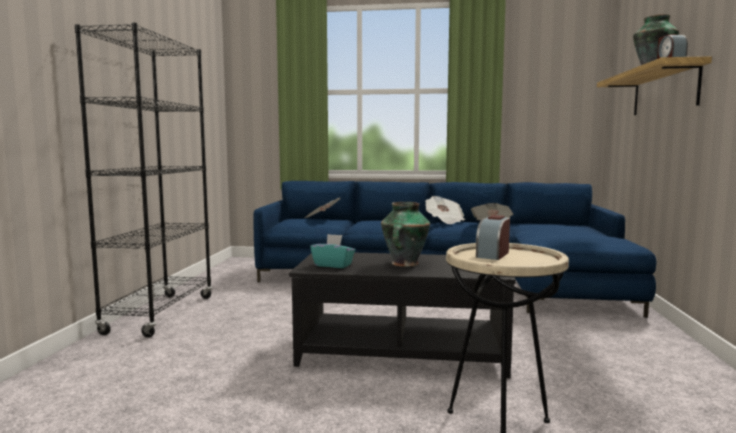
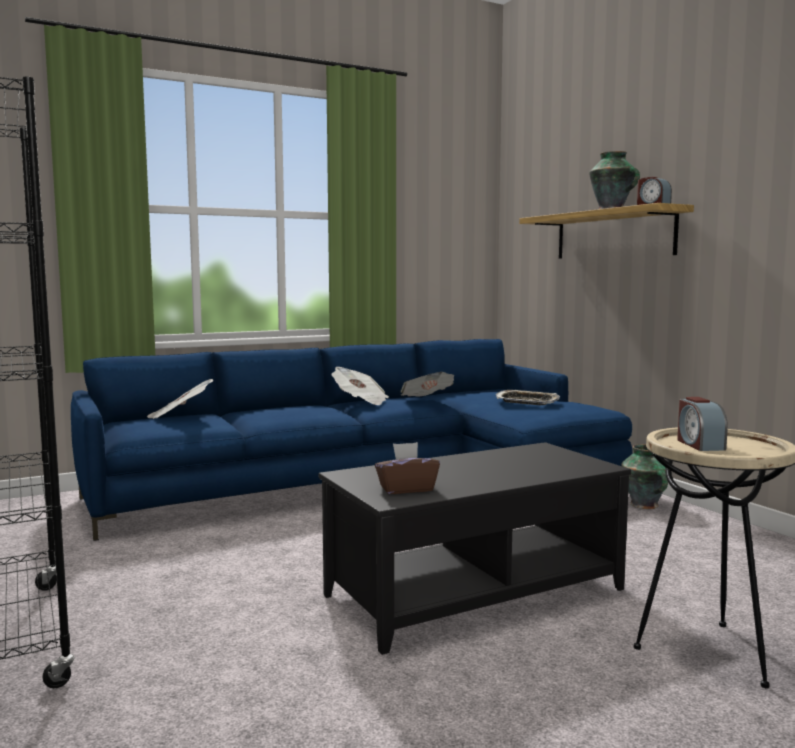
camera: 35 degrees left, 0 degrees up
(333, 265) = (406, 489): turquoise tissue box -> brown tissue box
(404, 264) = (481, 471): vase -> vase (645, 505)
(568, 233) = (527, 402): none -> tray

